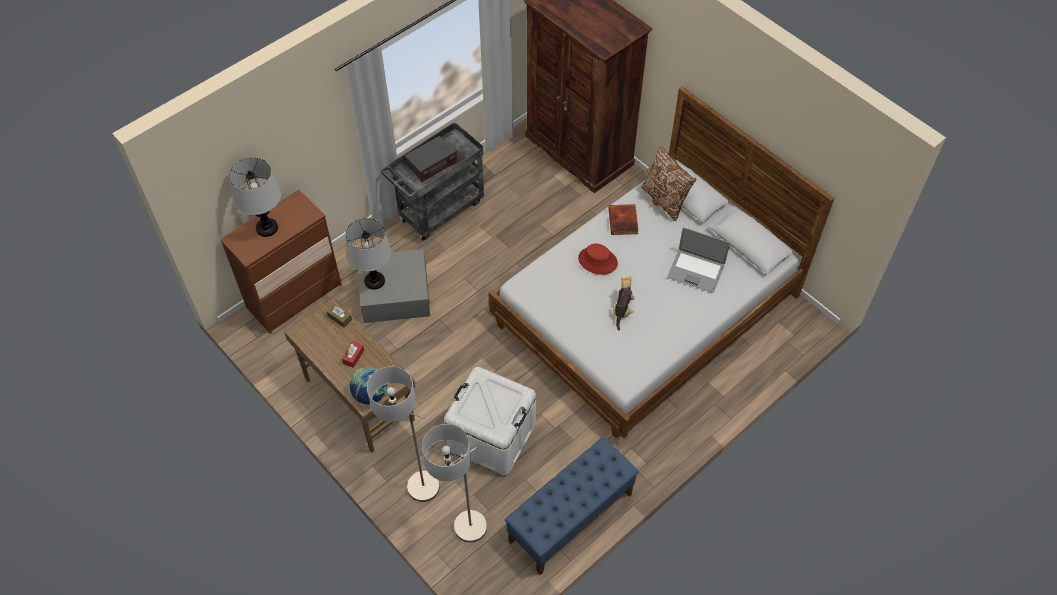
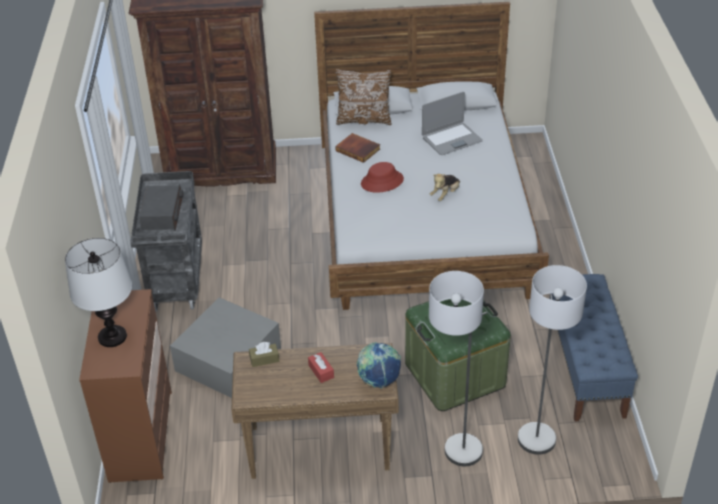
camera: 50 degrees left, 15 degrees down
(375, 281) = (214, 348): table lamp -> none
(492, 436) = (455, 375): white storage box -> green storage box
(622, 310) = (445, 194): plush toy -> plush toy turned 105 degrees counterclockwise

